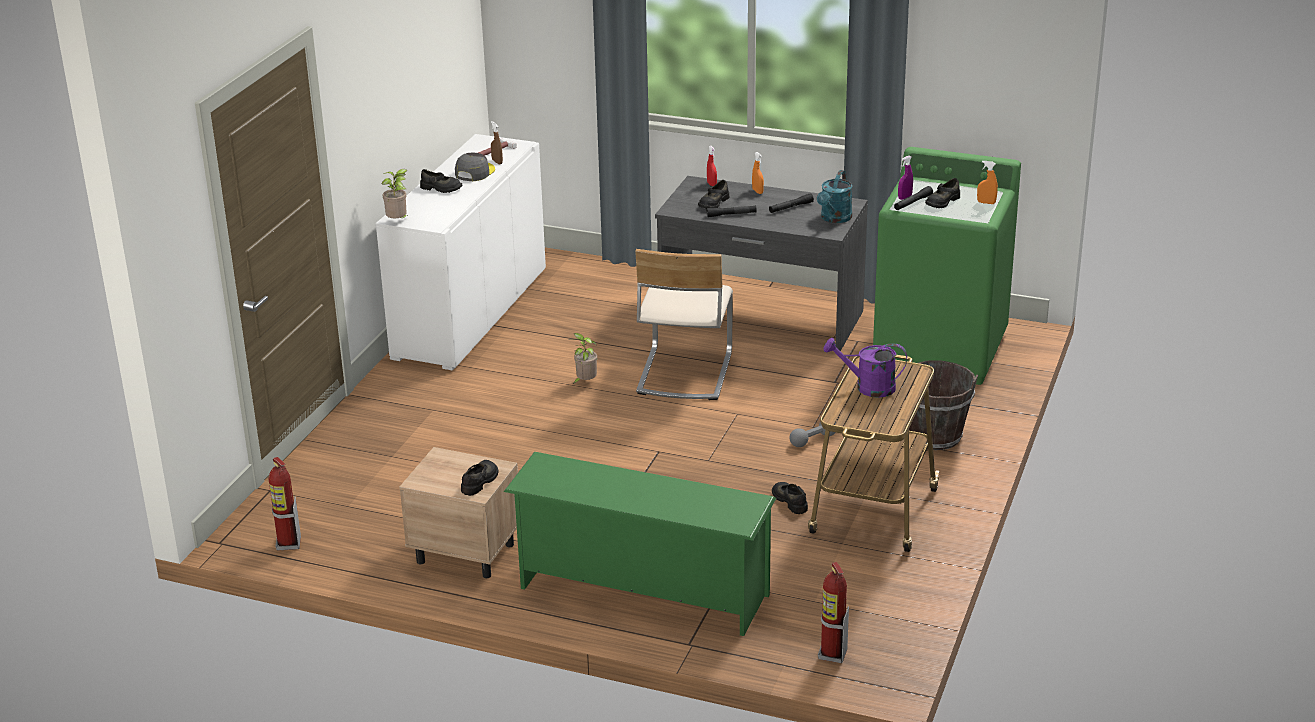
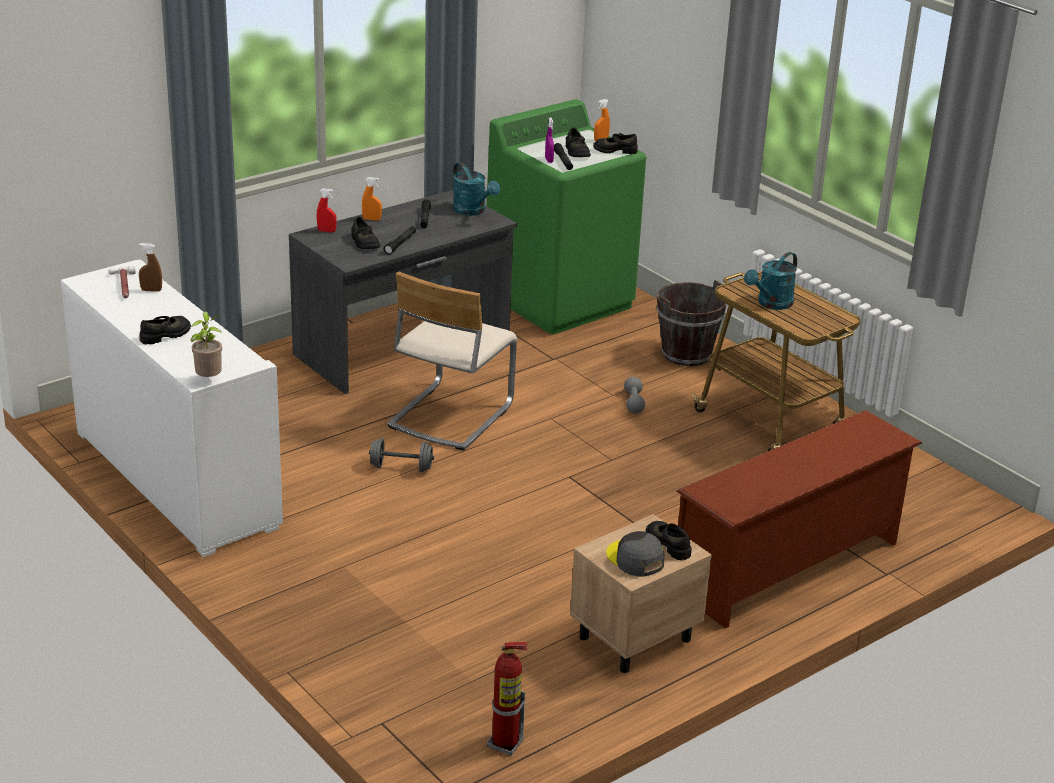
camera: 60 degrees left, 0 degrees up
(474, 172) = (156, 308): grey cap -> grey cap (635, 559)
(585, 382) = (401, 467): potted plant -> grey dumbbell
(640, 592) = (788, 568): green shoe rack -> brown shoe rack
(683, 373) = (449, 415): beige chair -> beige chair turned 75 degrees clockwise
(790, 501) = (716, 448): black shoe -> black shoe (615, 150)
(832, 654) = (953, 515): fire extinguisher -> none
(868, 387) = (771, 304): purple watering can -> turquoise watering can

